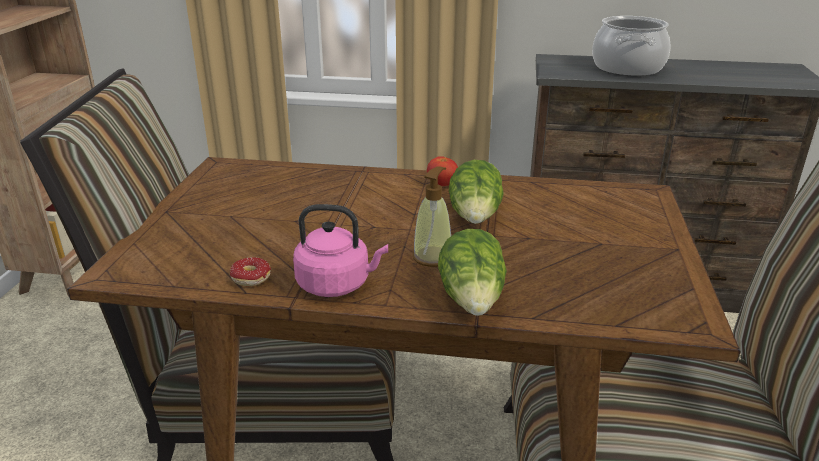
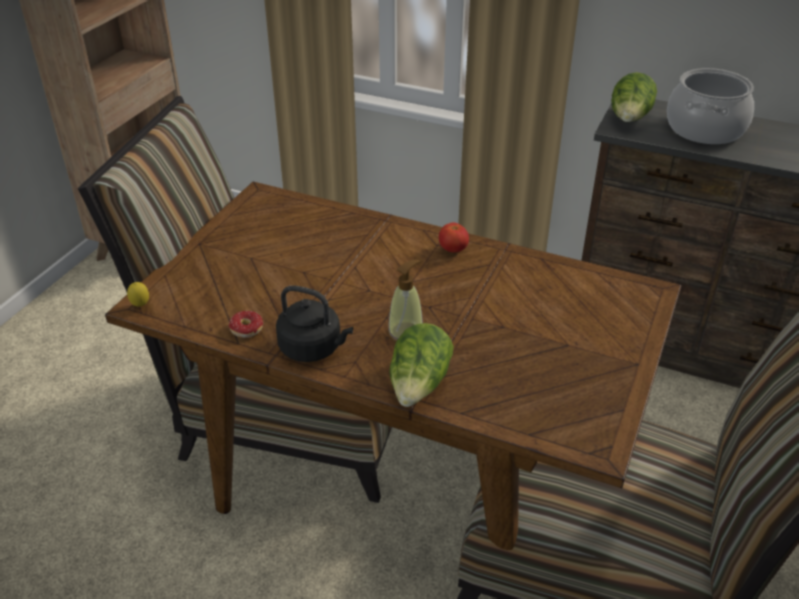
camera: 15 degrees right, 10 degrees up
(112, 274) = (141, 306): none -> lemon
(337, 284) = (313, 348): pink kettle -> black kettle
(475, 217) = (466, 294): lettuce -> lettuce (630, 118)

